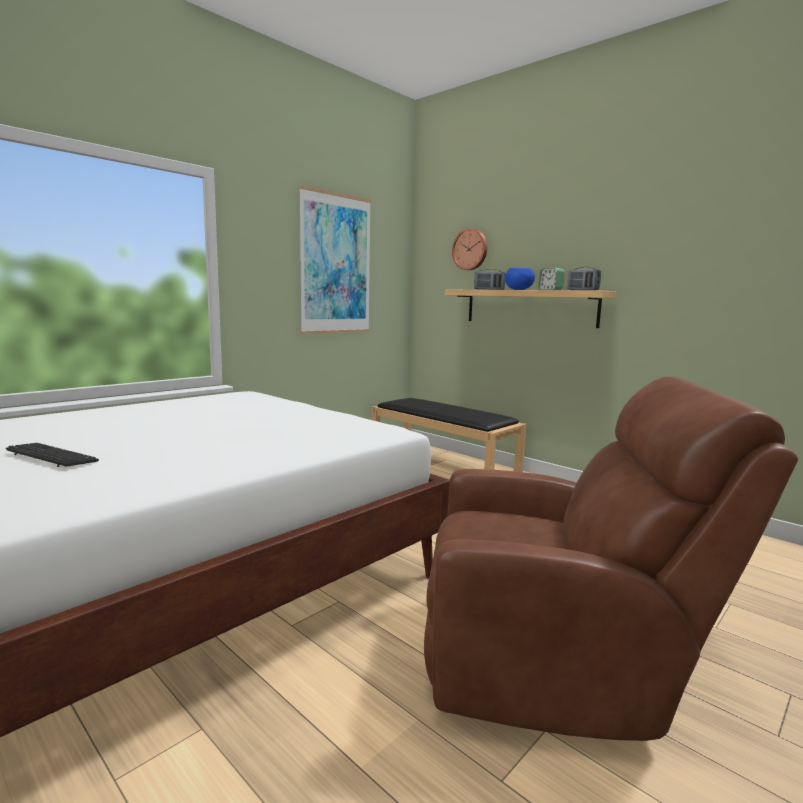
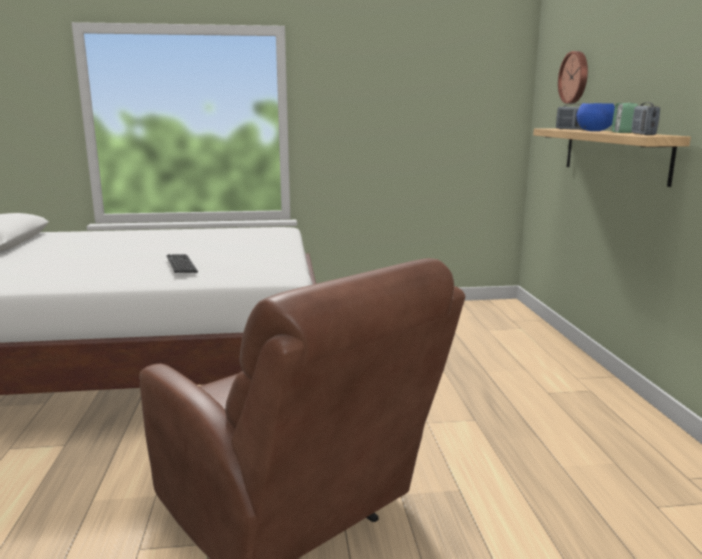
camera: 40 degrees right, 5 degrees up
(51, 457) = (63, 258): keyboard -> keyboard (181, 265)
(336, 264) = (421, 103): picture -> none
(443, 460) = (516, 328): black bench -> none

